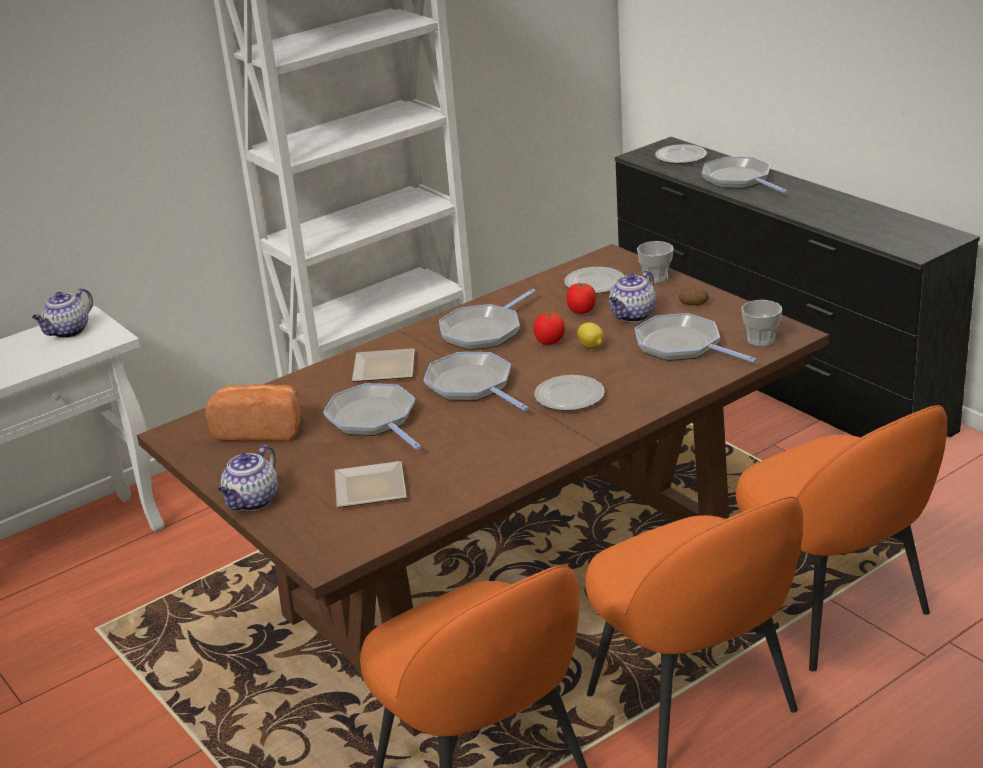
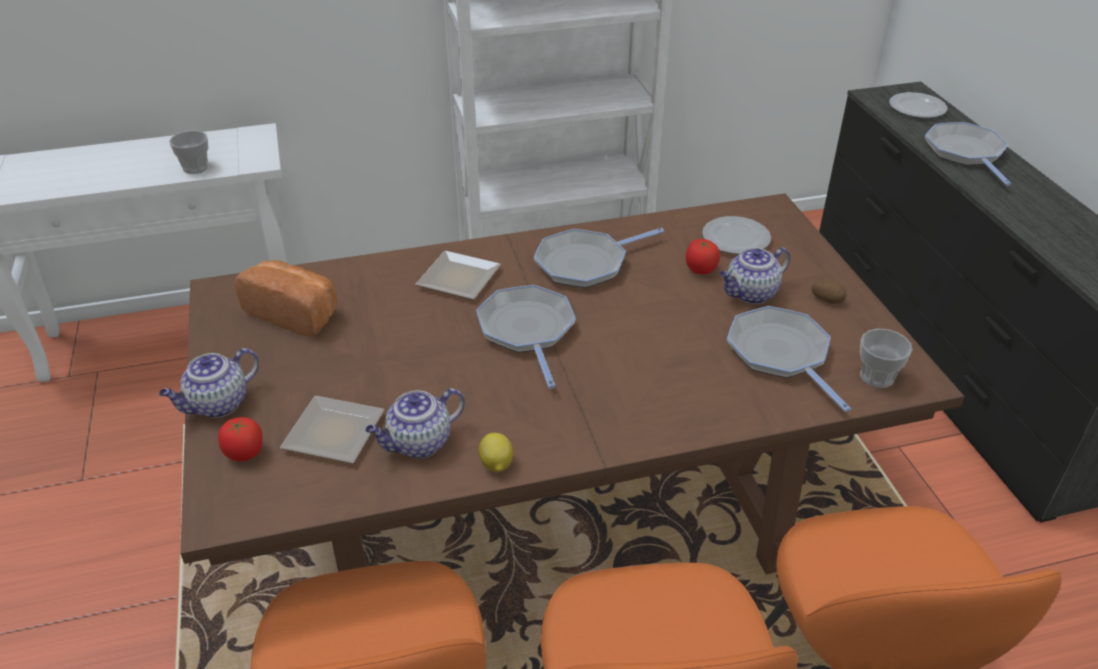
camera: 20 degrees right, 10 degrees up
(68, 332) = (231, 144): teapot -> teapot (418, 444)
(374, 420) = (404, 341): frying pan -> none
(549, 341) = (642, 299): tomato -> tomato (244, 454)
(569, 397) = (615, 382): plate -> none
(591, 347) = (681, 322): lemon -> lemon (496, 465)
(655, 277) = (805, 251): cup -> cup (196, 168)

